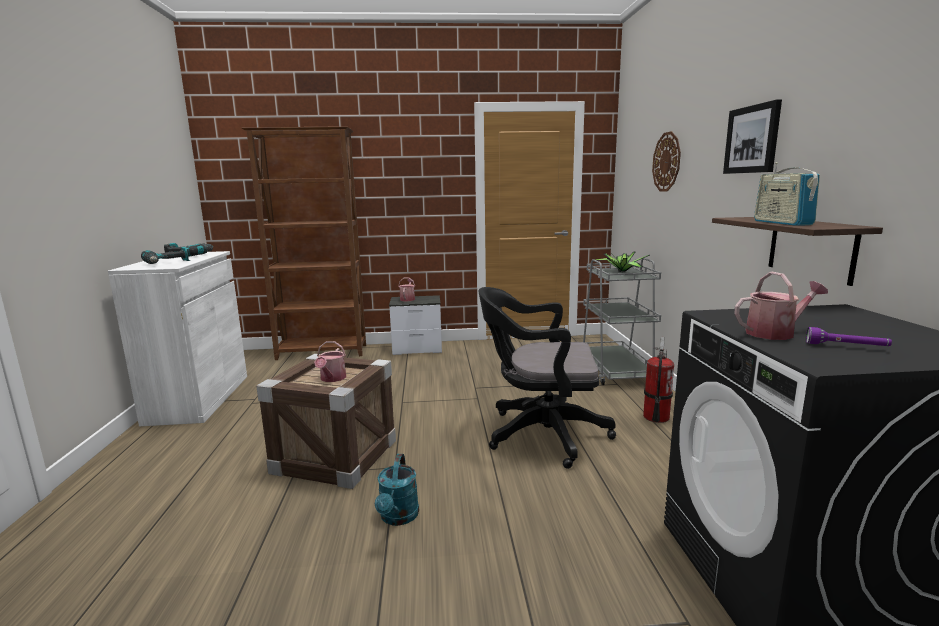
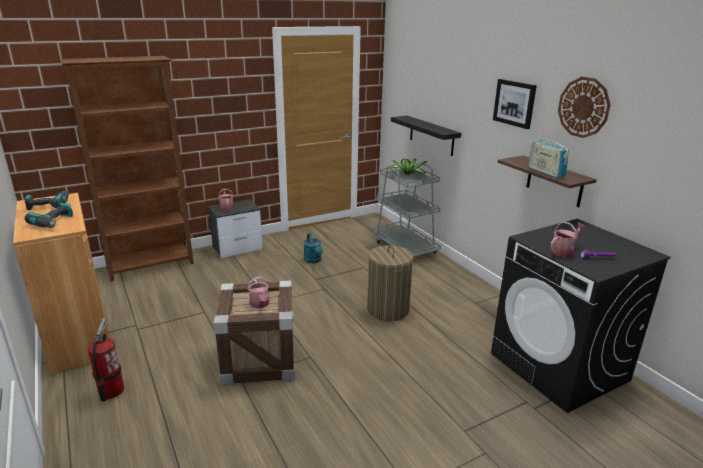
camera: 25 degrees left, 10 degrees up
(199, 398) = (79, 335): white cabinet -> brown cabinet
(398, 518) = (342, 390): turquoise watering can -> turquoise watering can (314, 260)
(540, 434) = (387, 309): black office chair -> laundry basket
(655, 417) = (449, 282): fire extinguisher -> fire extinguisher (111, 391)
(657, 220) = (431, 135): none -> black shelf
(666, 162) = (440, 94): wall clock -> wall clock (583, 107)

